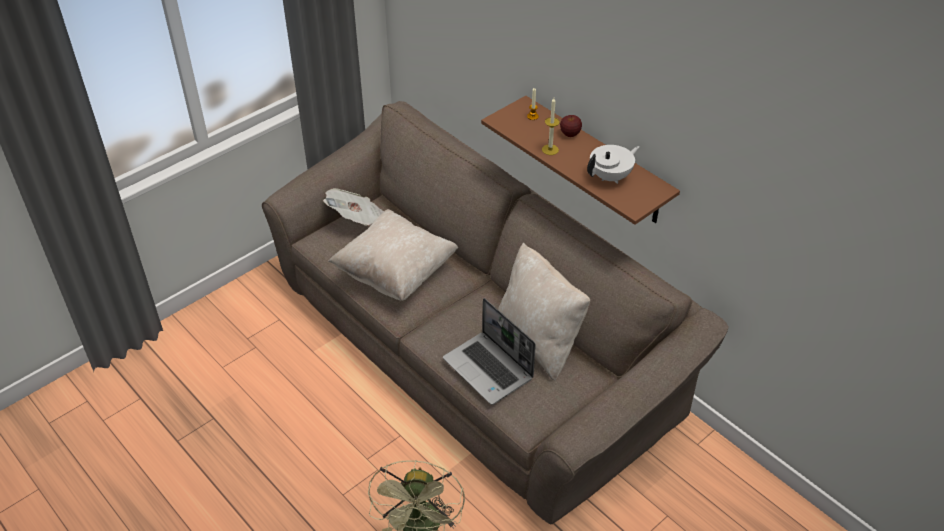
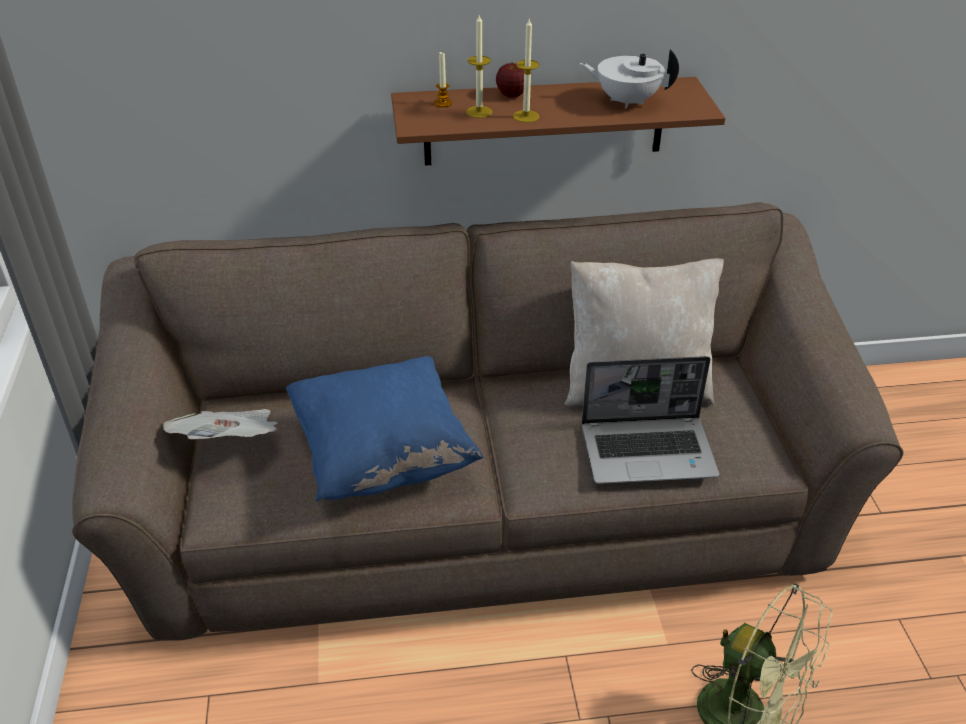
camera: 55 degrees left, 5 degrees down
(395, 273) = (383, 456): beige pillow -> blue pillow
(537, 132) = (479, 112): none -> candle
(611, 177) = (626, 101): white teapot -> white teapot turned 75 degrees counterclockwise

